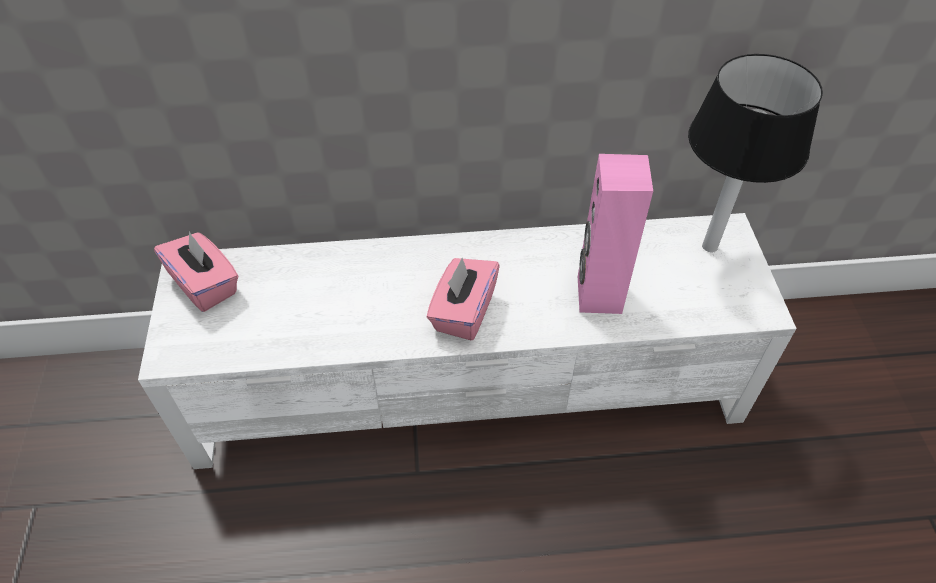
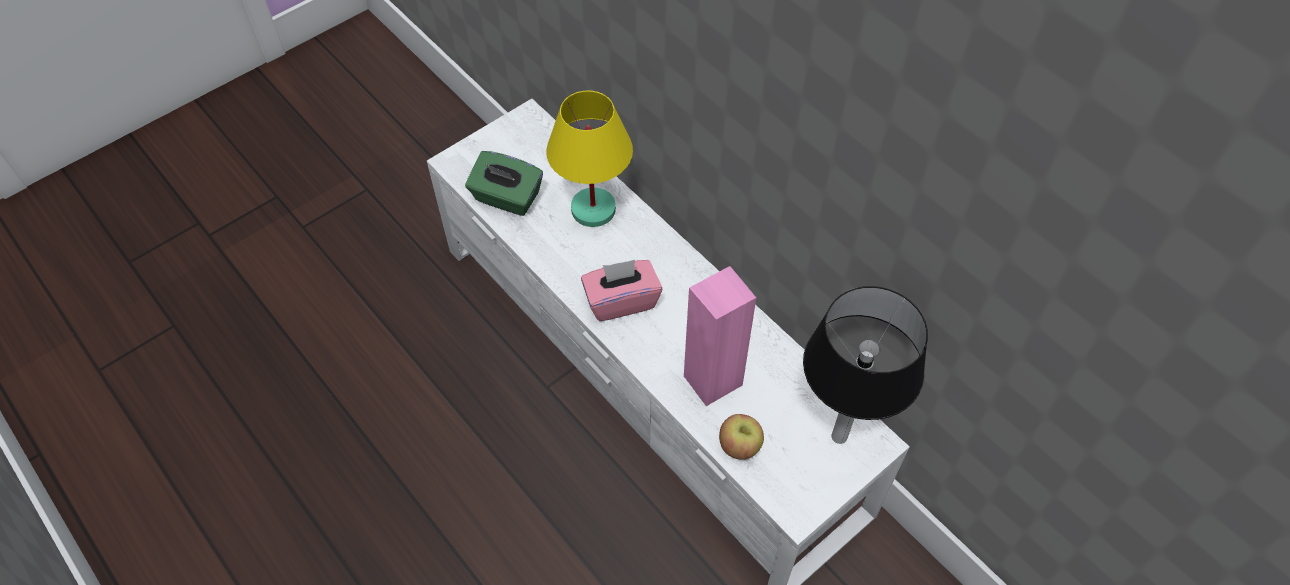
camera: 55 degrees right, 5 degrees up
(205, 285) = (523, 139): pink tissue box -> none
(260, 336) = (506, 198): none -> green tissue box
(342, 277) = (593, 208): none -> yellow table lamp
(678, 313) = (739, 446): none -> apple

